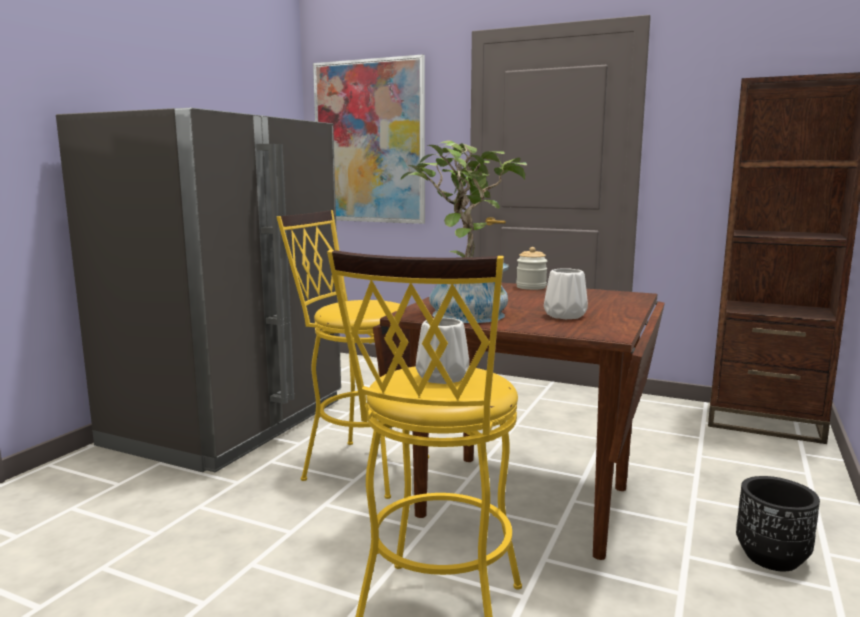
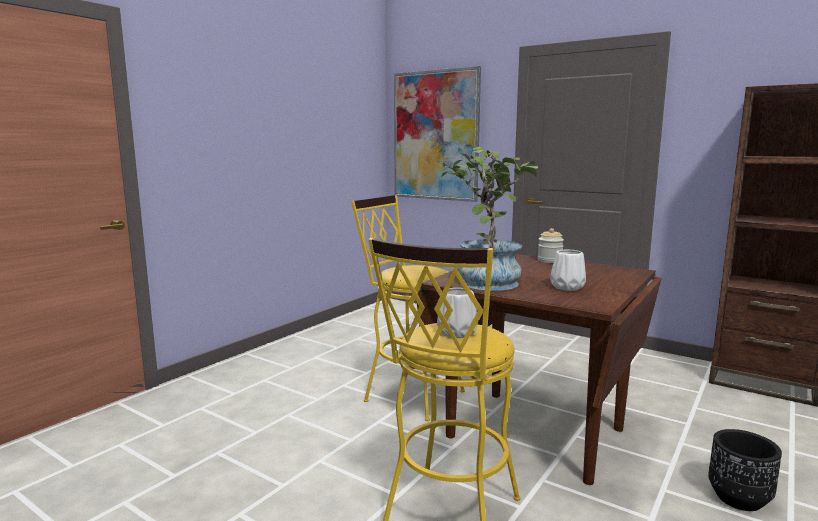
camera: 10 degrees right, 0 degrees up
(229, 423) = (317, 353): grey fridge -> none

